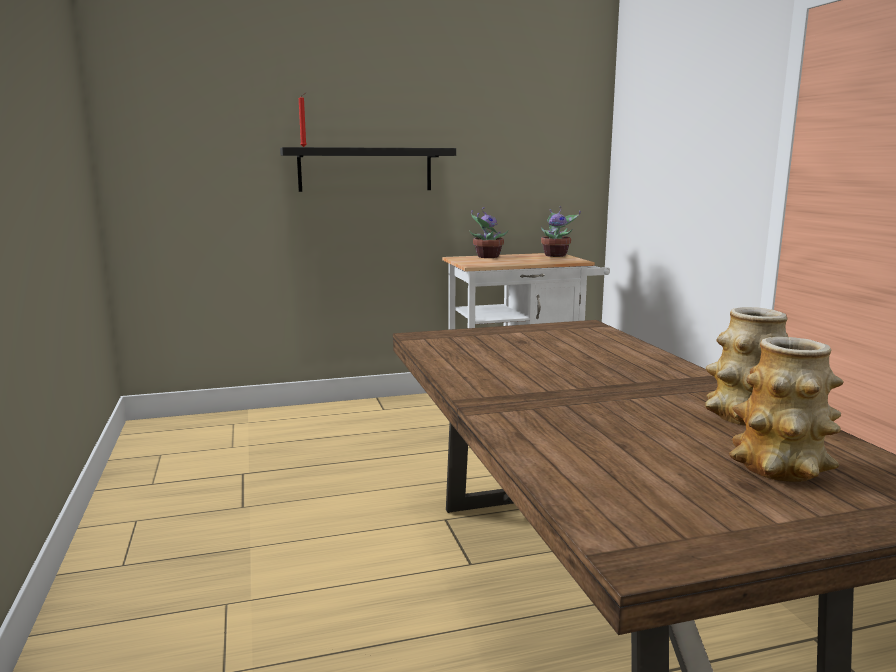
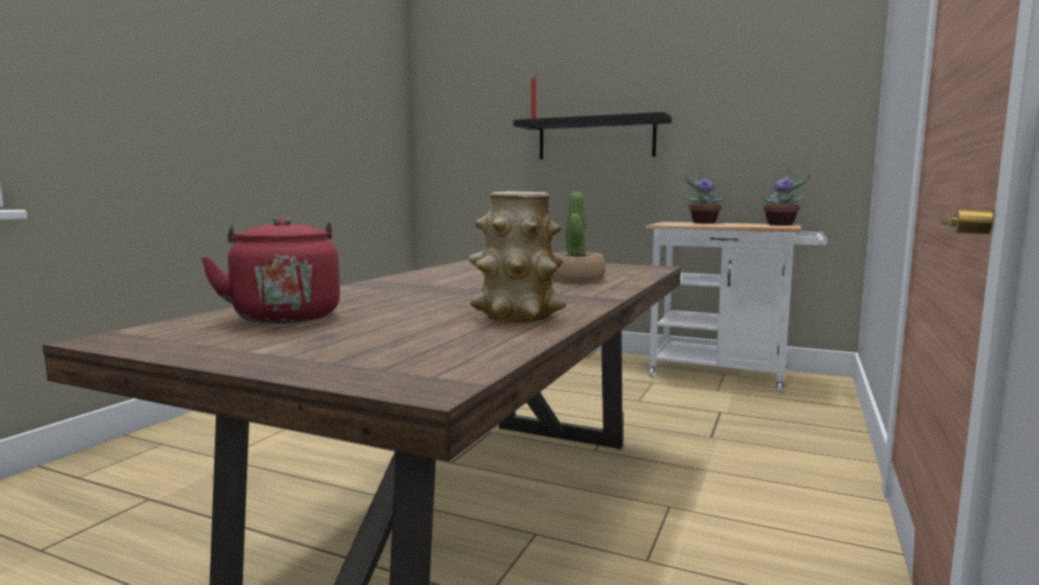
camera: 40 degrees right, 5 degrees down
(601, 355) = (576, 279): none -> potted plant
(621, 474) = (285, 316): none -> red kettle
(780, 468) = (392, 337): vase -> none

